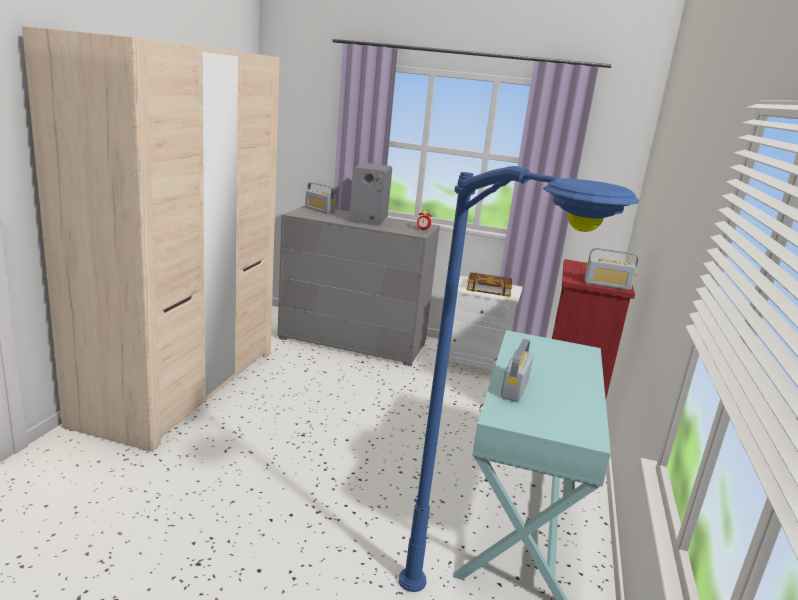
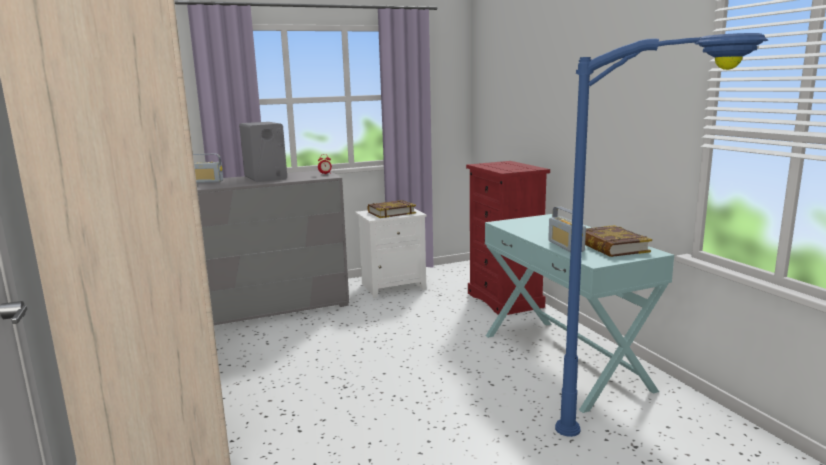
camera: 35 degrees left, 5 degrees down
(561, 410) = (610, 246): none -> book
(607, 285) = (526, 169): radio -> none

